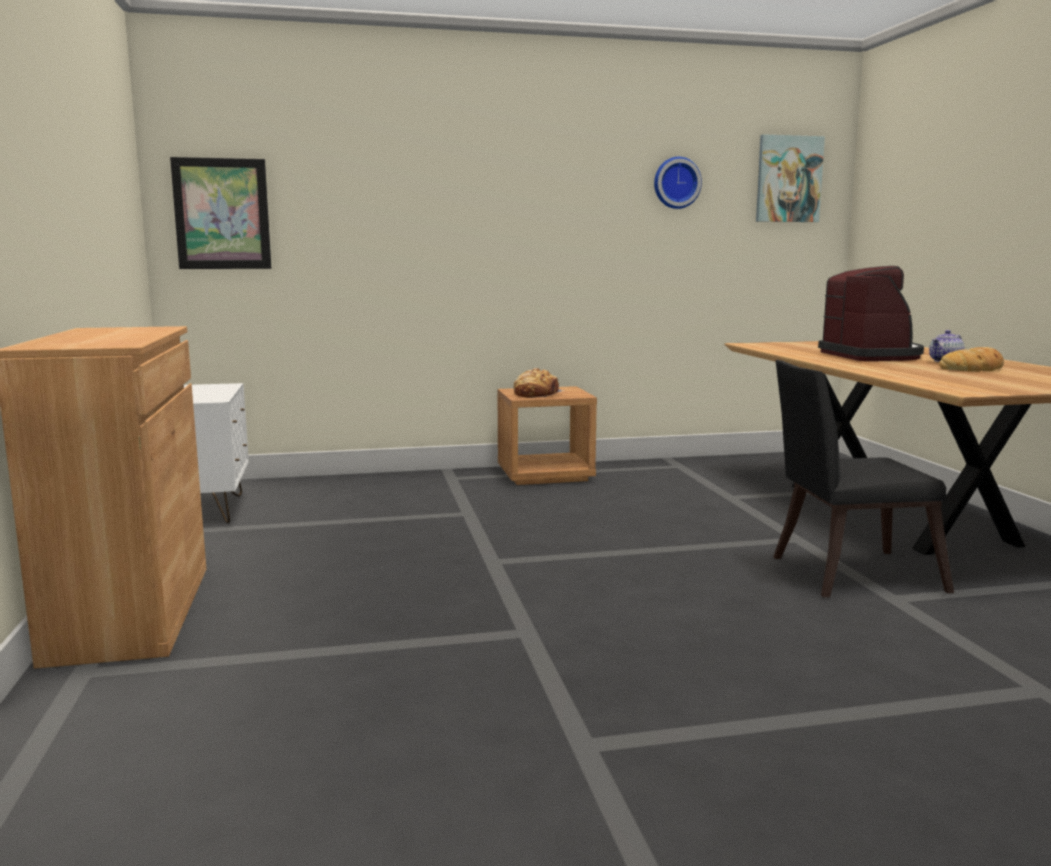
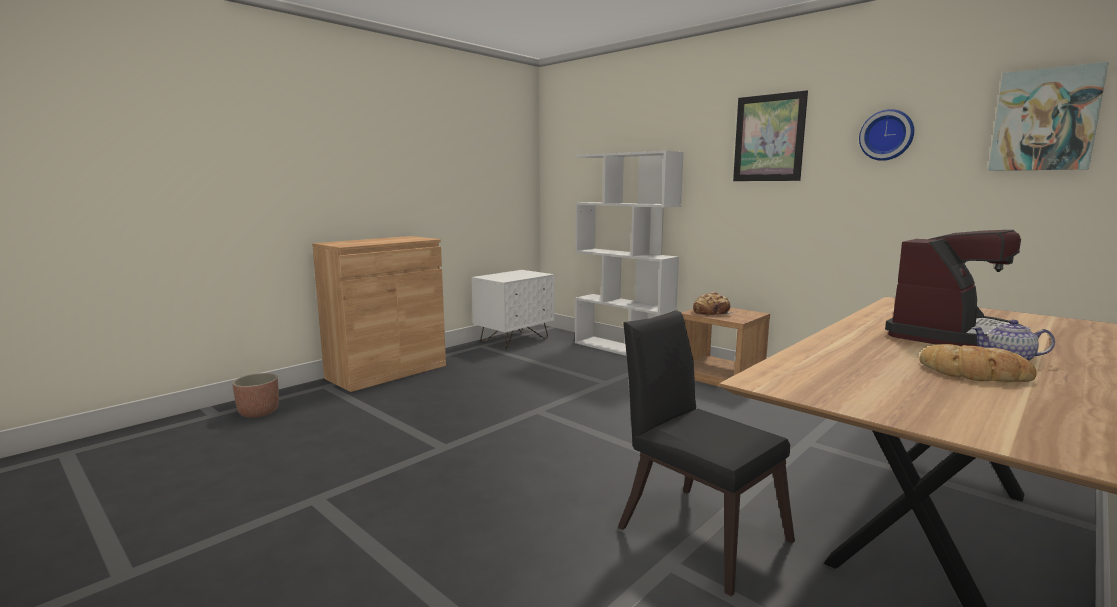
camera: 55 degrees right, 0 degrees up
(94, 758) = (259, 412): none -> planter
(222, 214) = (569, 175): picture -> picture (769, 138)
(378, 479) = (623, 349): none -> white bookcase

